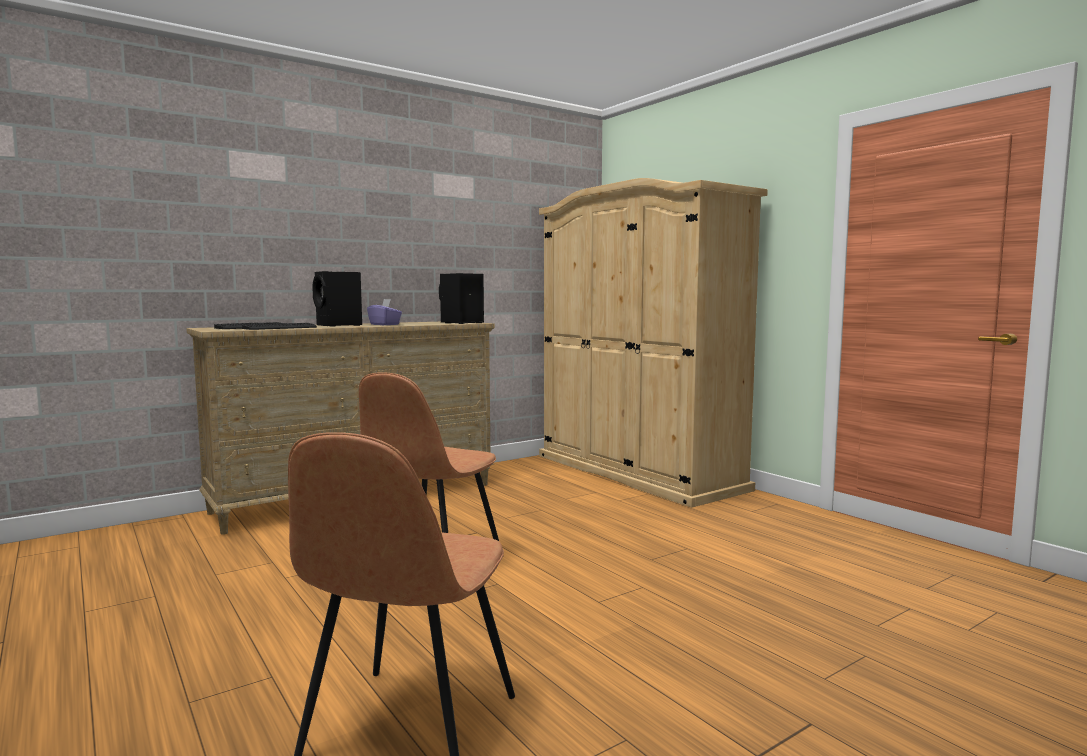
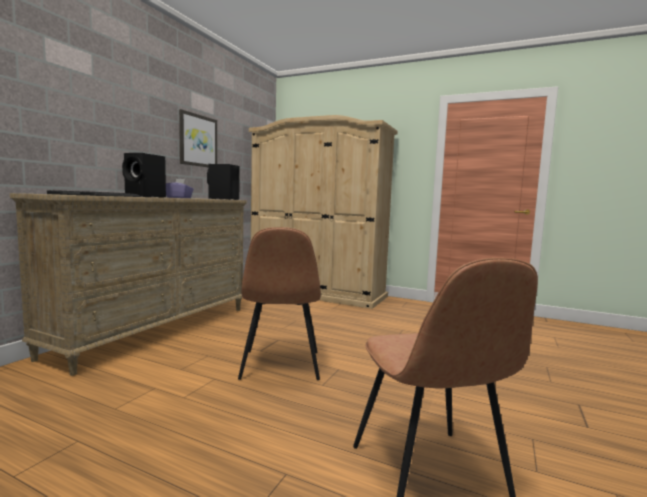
camera: 30 degrees left, 0 degrees up
(444, 240) = (198, 140): none -> picture

